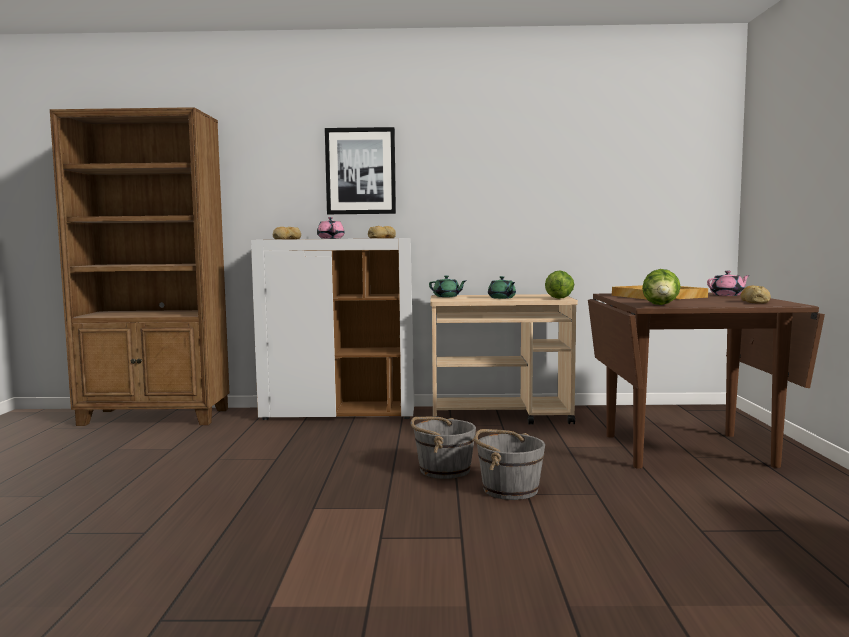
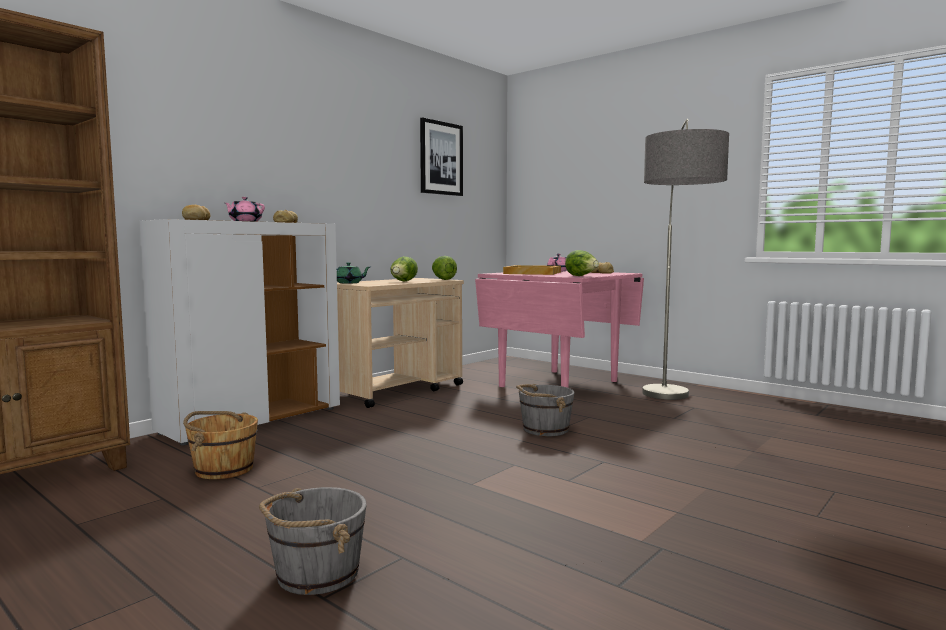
camera: 50 degrees left, 0 degrees up
(236, 441) = (223, 469): none -> brown bucket
(360, 171) = (249, 148): picture -> picture (441, 158)
(443, 470) = (473, 432): grey bucket -> grey bucket (316, 574)
(502, 298) = (403, 281): green teapot -> lettuce
(686, 449) = (558, 383): brown dining table -> pink dining table
(742, 519) = (671, 408): none -> floor lamp

